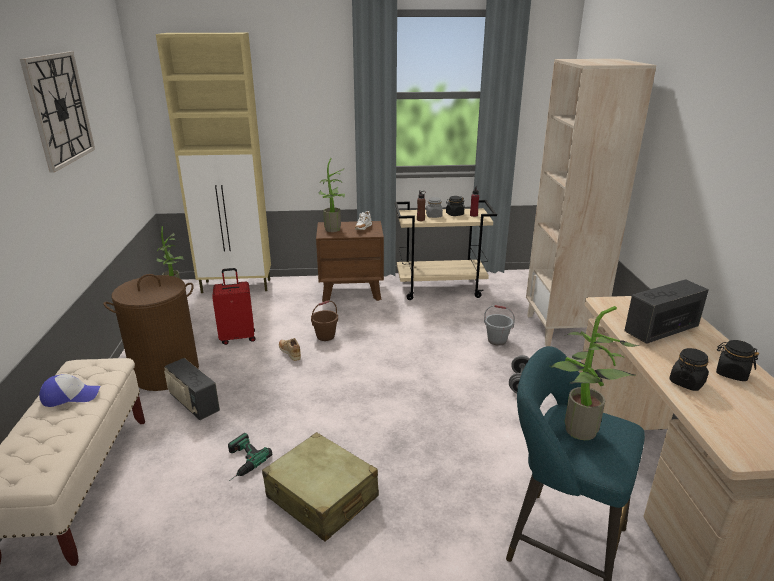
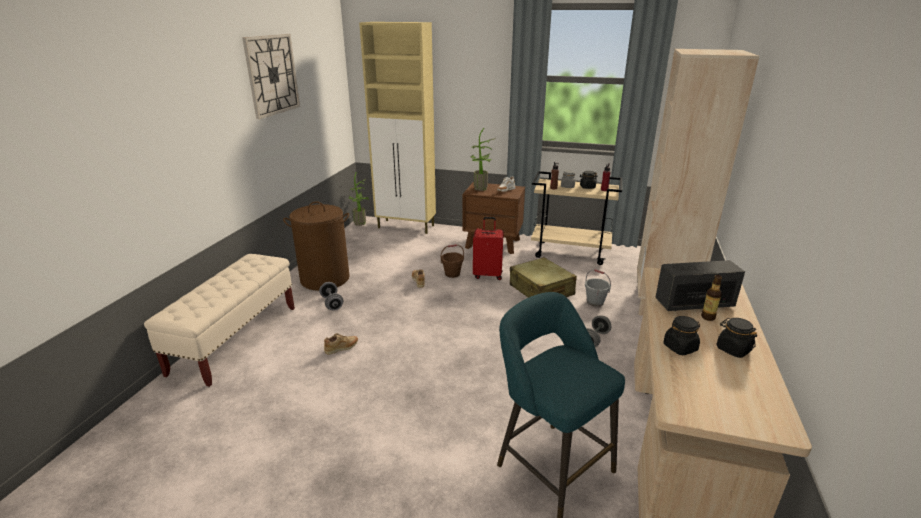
camera: 20 degrees right, 0 degrees up
(70, 396) = (236, 275): cap -> none
(193, 403) = (332, 303): radio -> grey dumbbell
(238, 337) = (387, 263): red suitcase -> red suitcase (488, 275)
(240, 462) = (342, 348): power drill -> beige shoe
(322, 497) = (384, 385): beige suitcase -> beige suitcase (541, 290)
(577, 432) = (558, 367): potted plant -> none
(683, 343) = (708, 317): none -> bottle

